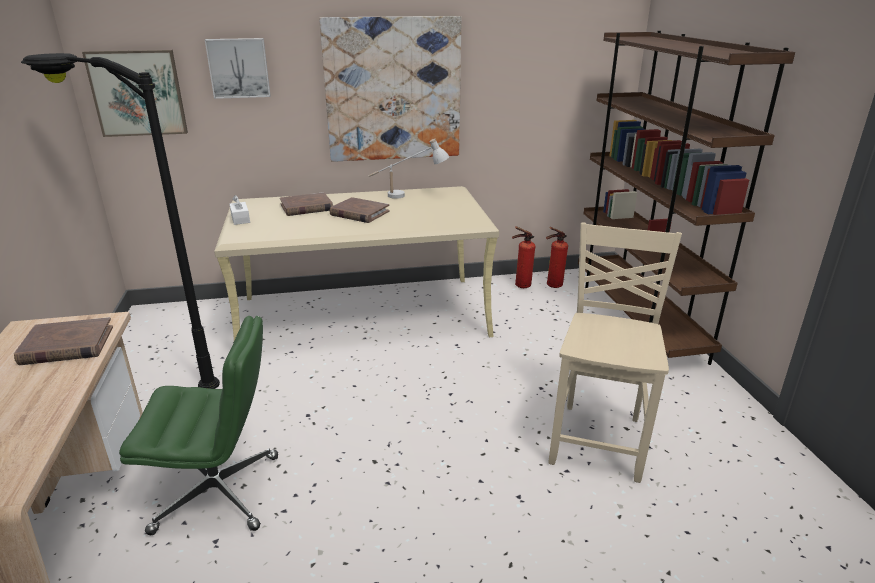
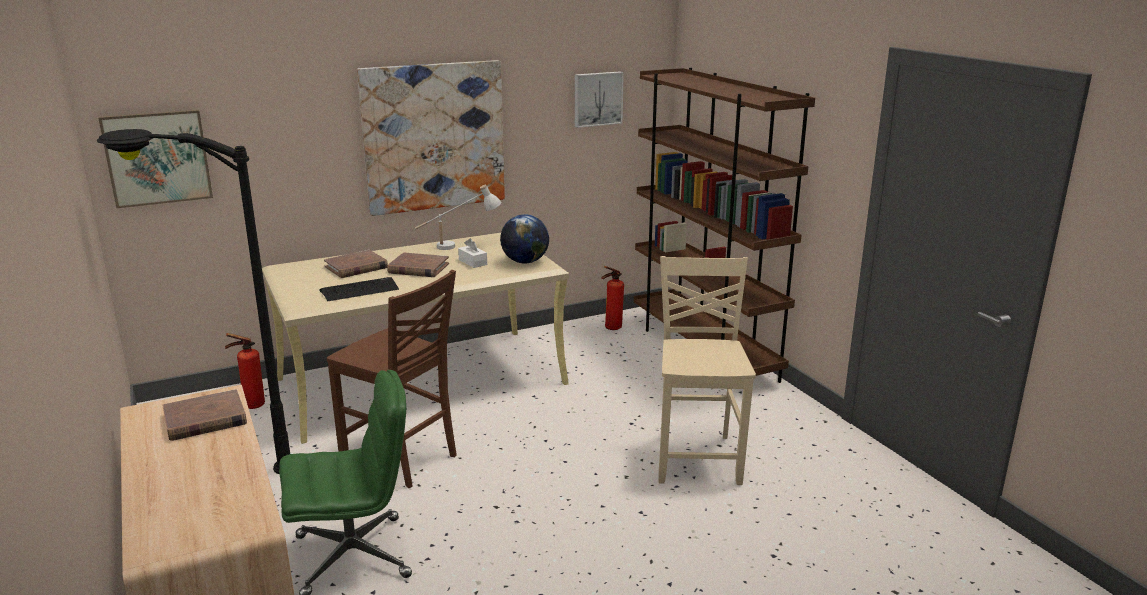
camera: 15 degrees left, 5 degrees down
(239, 68) = (271, 124): picture -> picture (597, 99)
(240, 219) = (291, 286): white tissue box -> white tissue box (473, 262)
(295, 229) = (360, 290): none -> keyboard
(311, 392) = (401, 458): none -> brown chair
(460, 216) = (525, 262): none -> globe
(520, 286) = (578, 332): fire extinguisher -> fire extinguisher (251, 406)

